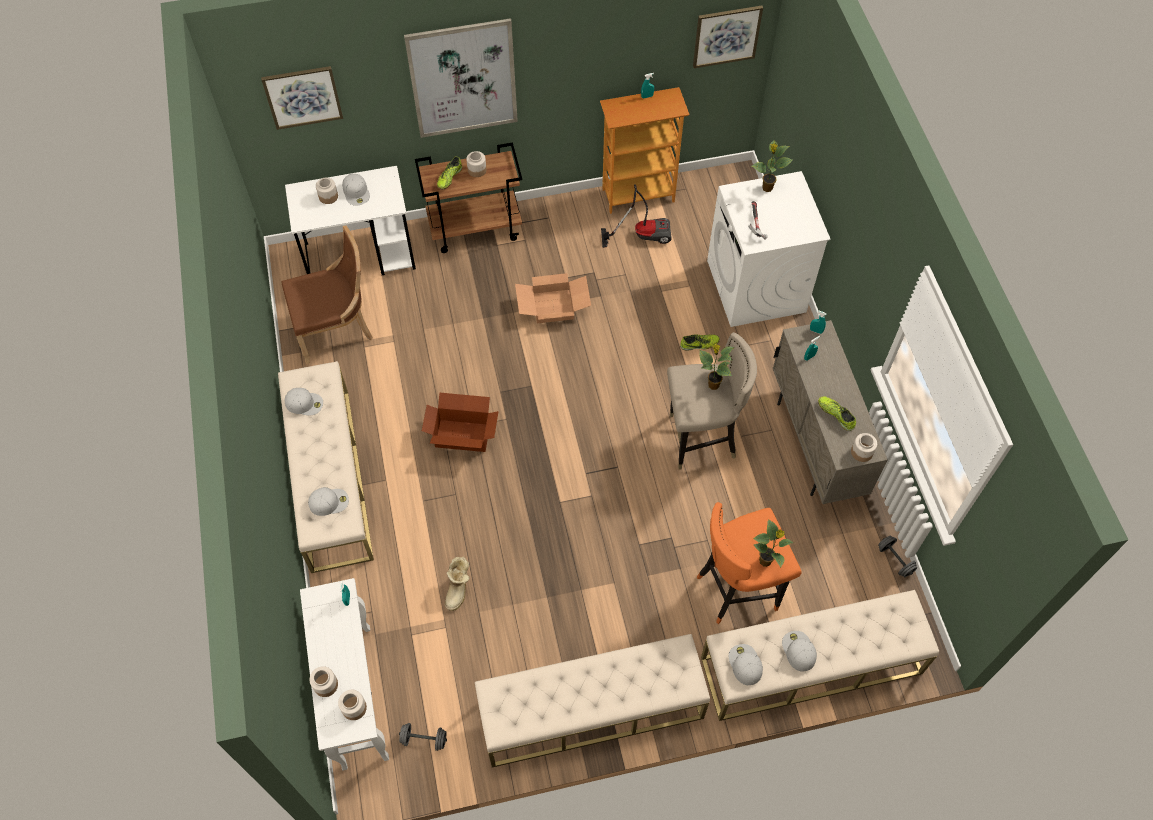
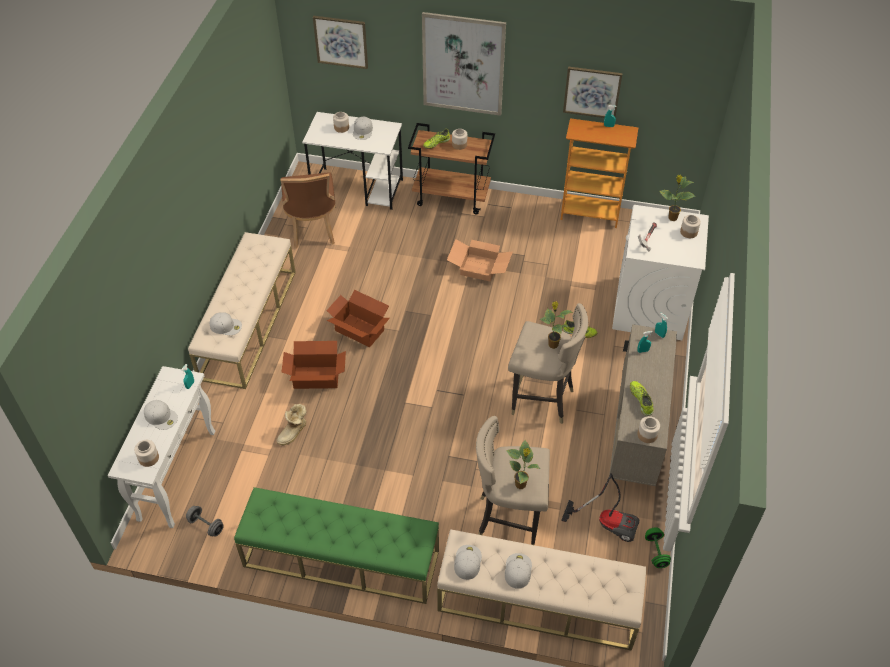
camera: 25 degrees right, 10 degrees down
(304, 403) = (249, 257): white cap -> white cap (161, 416)
(326, 684) = (139, 435): jar -> jar (689, 232)
(336, 329) = (312, 229): brown chair -> brown chair turned 75 degrees clockwise
(445, 512) = (316, 377): none -> cardboard box
(590, 710) = (341, 559): beige bench -> green bench
(642, 234) = (578, 241): vacuum cleaner -> vacuum cleaner (607, 522)
(726, 36) = (684, 92): picture -> picture (592, 92)
(737, 589) = (509, 519): orange stool -> beige stool
(895, 560) = (656, 552): grey dumbbell -> green dumbbell

